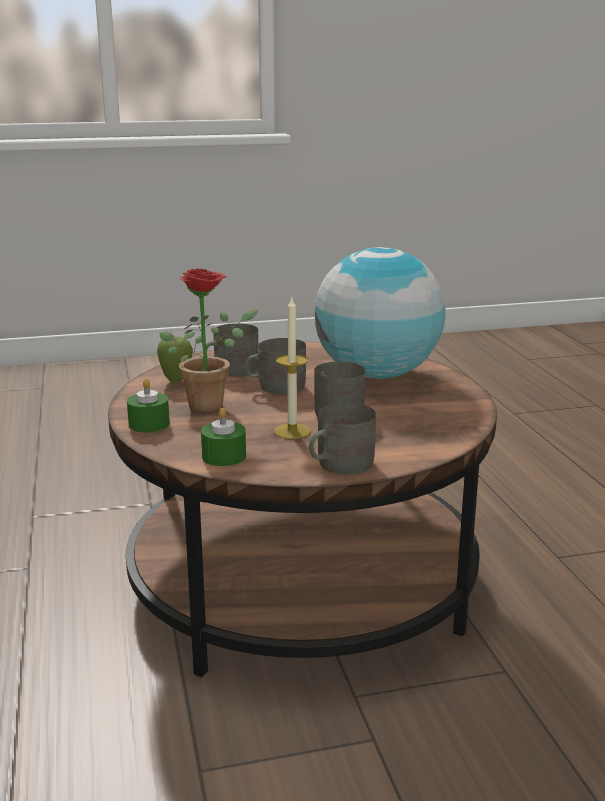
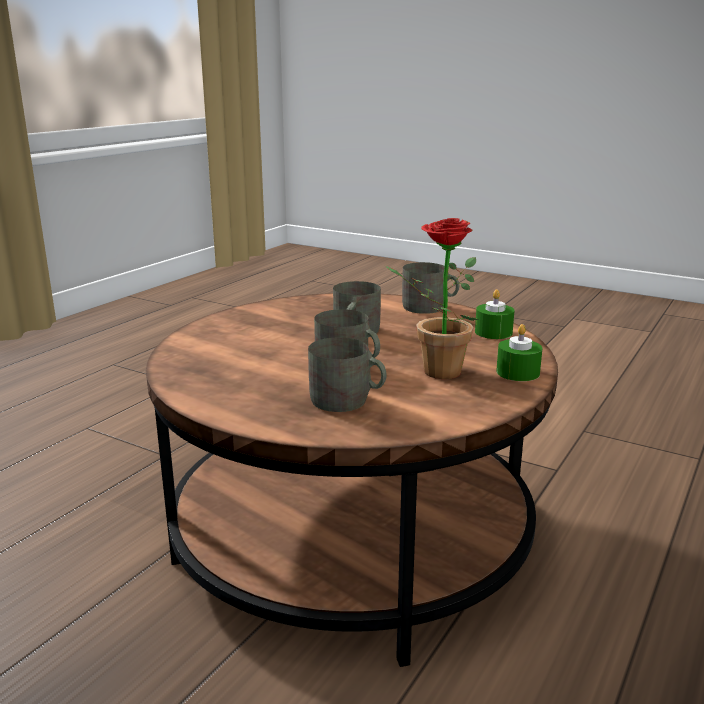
camera: 135 degrees left, 0 degrees up
(176, 381) = (424, 409): apple -> none
(292, 431) = (415, 331): candle -> none
(377, 374) = (241, 347): globe -> none

